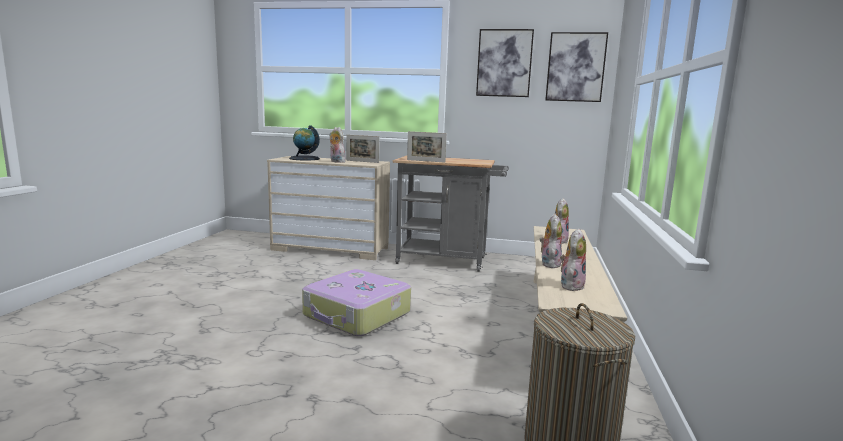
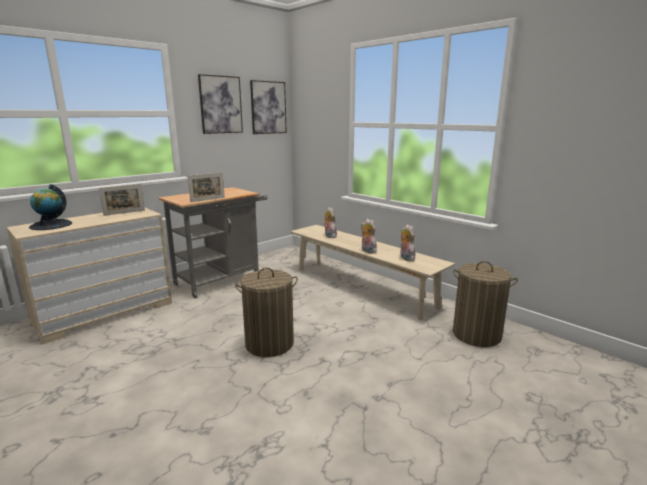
camera: 55 degrees left, 5 degrees up
(336, 162) = (105, 219): plush toy -> none
(357, 315) = (269, 344): suitcase -> laundry basket

